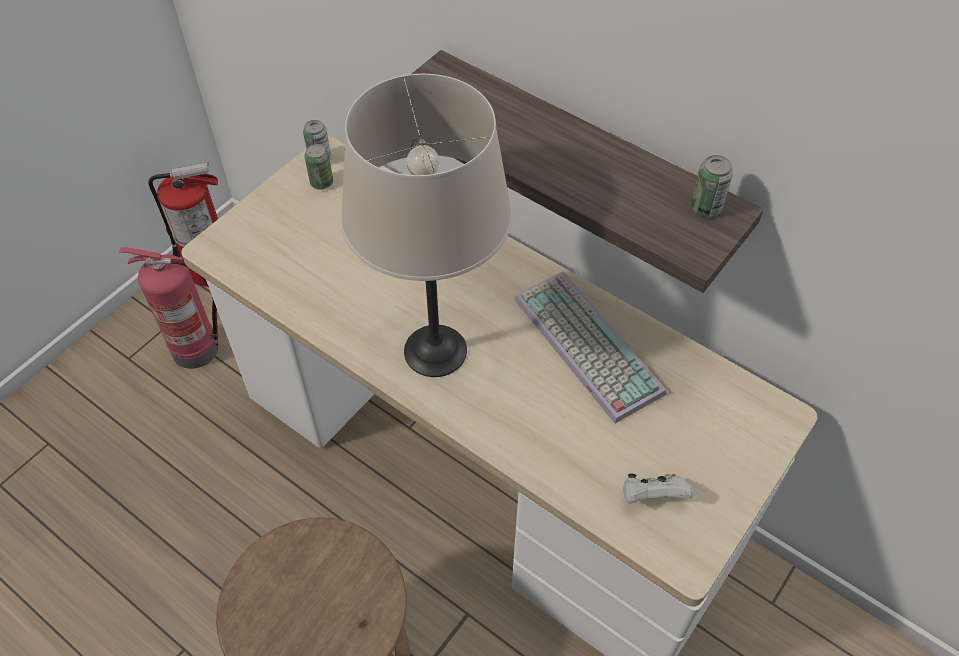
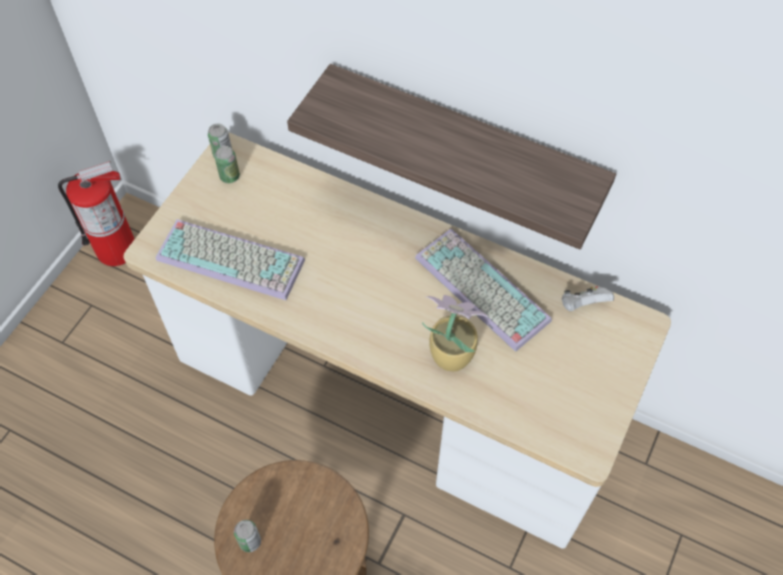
camera: 10 degrees left, 5 degrees up
(198, 349) = (123, 324): fire extinguisher -> none
(303, 270) = (233, 258): none -> keyboard
(435, 351) = (360, 313): beige table lamp -> none
(533, 415) = (449, 354): none -> potted plant
(652, 496) = (554, 406): white game controller -> white game controller (582, 305)
(705, 208) = (571, 179): can -> can (250, 541)

